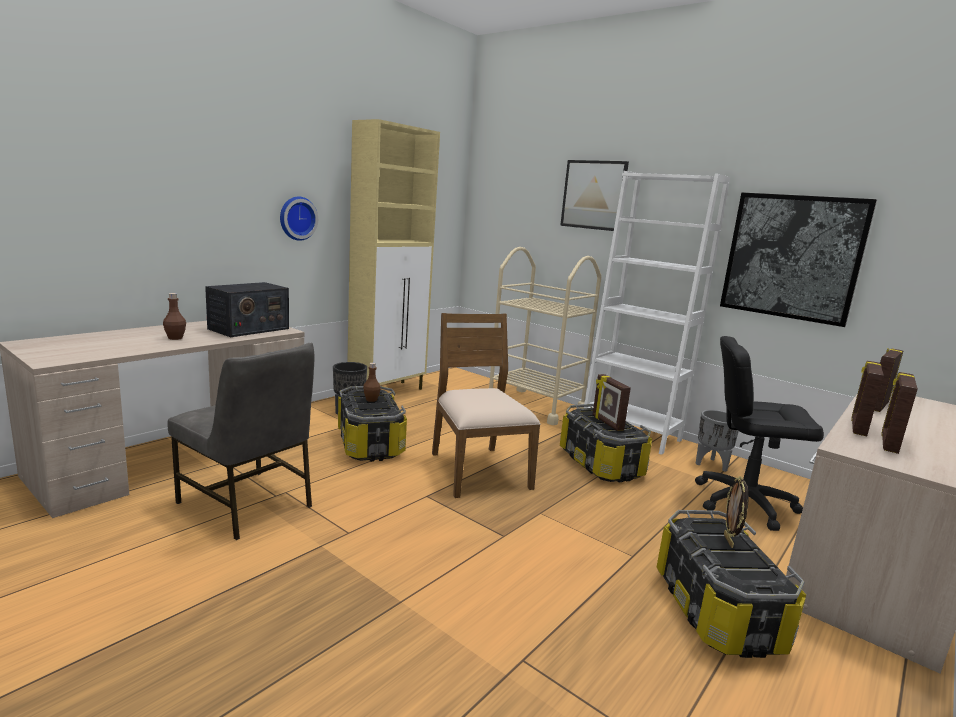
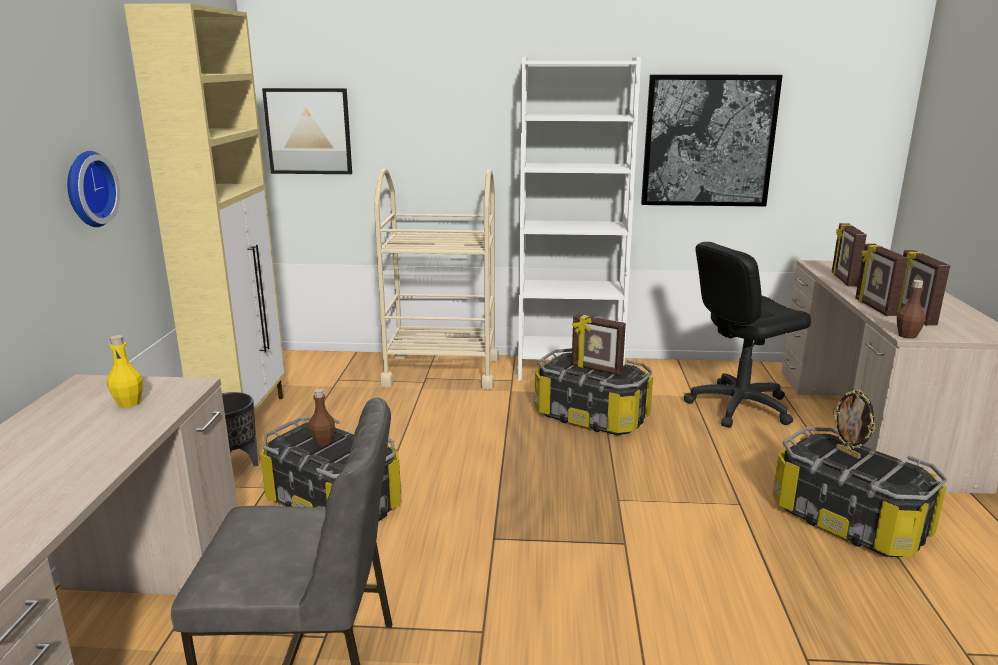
camera: 35 degrees left, 5 degrees up
(175, 338) = (52, 467): brown bottle -> brown bottle (907, 335)
(248, 329) = (128, 403): radio -> yellow bottle
(477, 470) = (497, 479): brown chair -> none
(593, 195) = (462, 87): picture -> picture (308, 131)
(711, 464) = (671, 377): grey planter -> none

